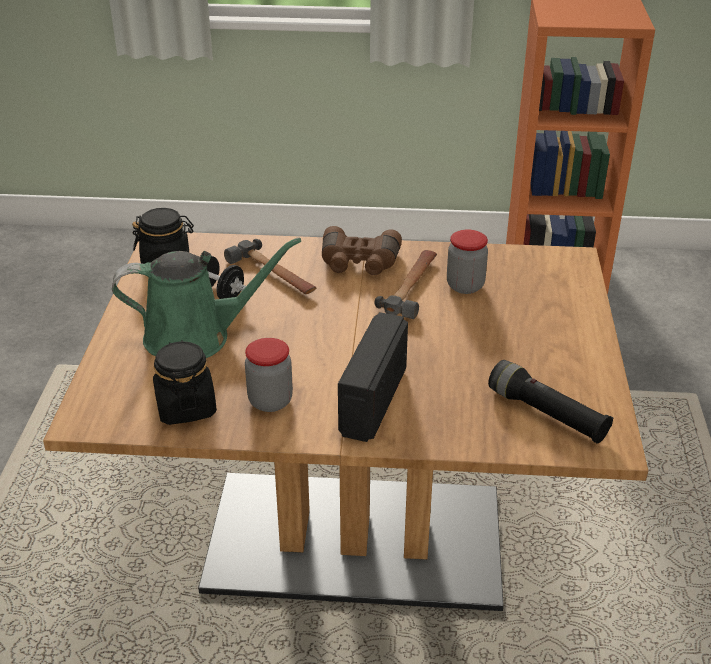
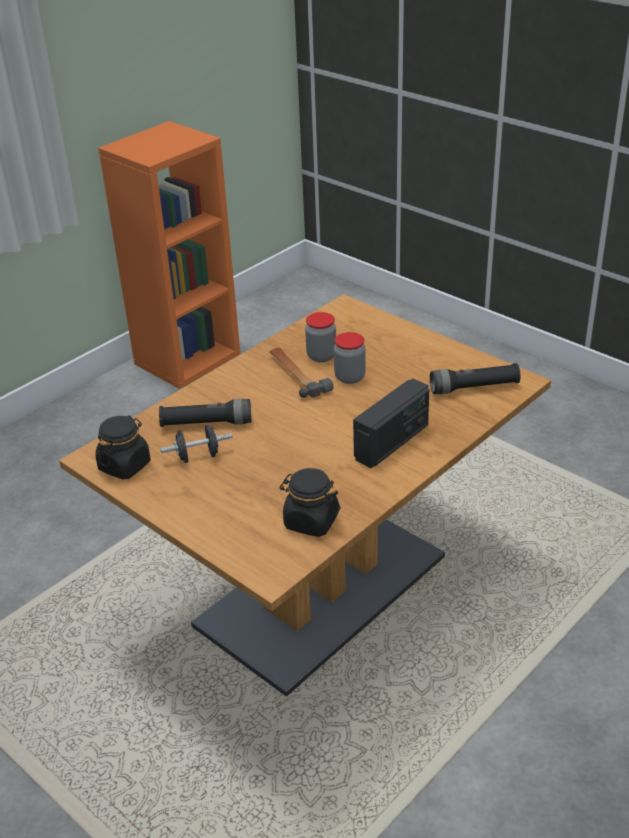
camera: 50 degrees left, 0 degrees up
(196, 337) = (236, 486): green watering can -> none
(270, 401) = (346, 482): jar -> jar (350, 377)
(273, 275) = (206, 423): hammer -> black flashlight
(359, 263) = (242, 383): brown binoculars -> none
(372, 400) = (392, 442): radio -> radio turned 105 degrees counterclockwise

